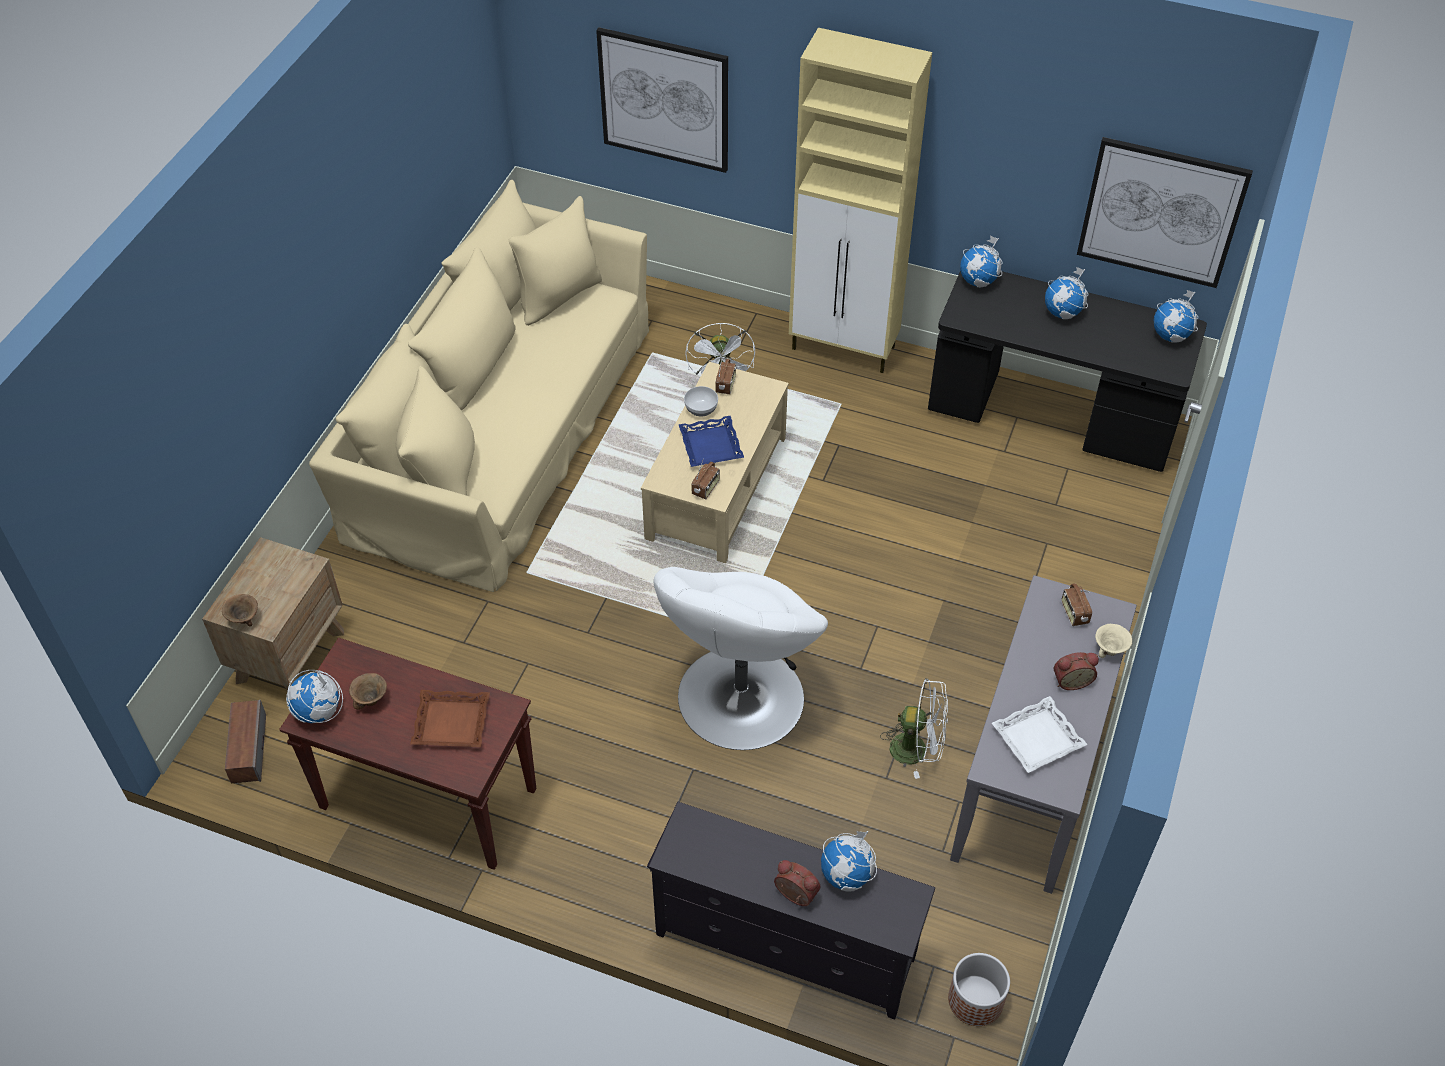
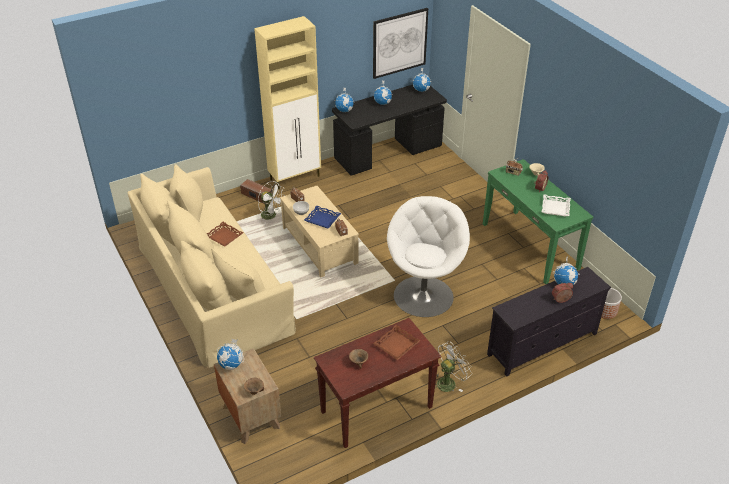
camera: 50 degrees left, 10 degrees down
(248, 748) = (286, 457): speaker -> speaker (256, 196)
(319, 712) = (347, 382): globe -> globe (231, 365)
(548, 364) = (224, 237): none -> brown tray
(664, 100) = (185, 102): picture -> none
(739, 698) = (424, 295): white armchair -> white armchair turned 135 degrees counterclockwise
(917, 749) = (493, 265): white fan -> white fan (449, 382)
(1032, 775) = (530, 246): grey console table -> green console table

